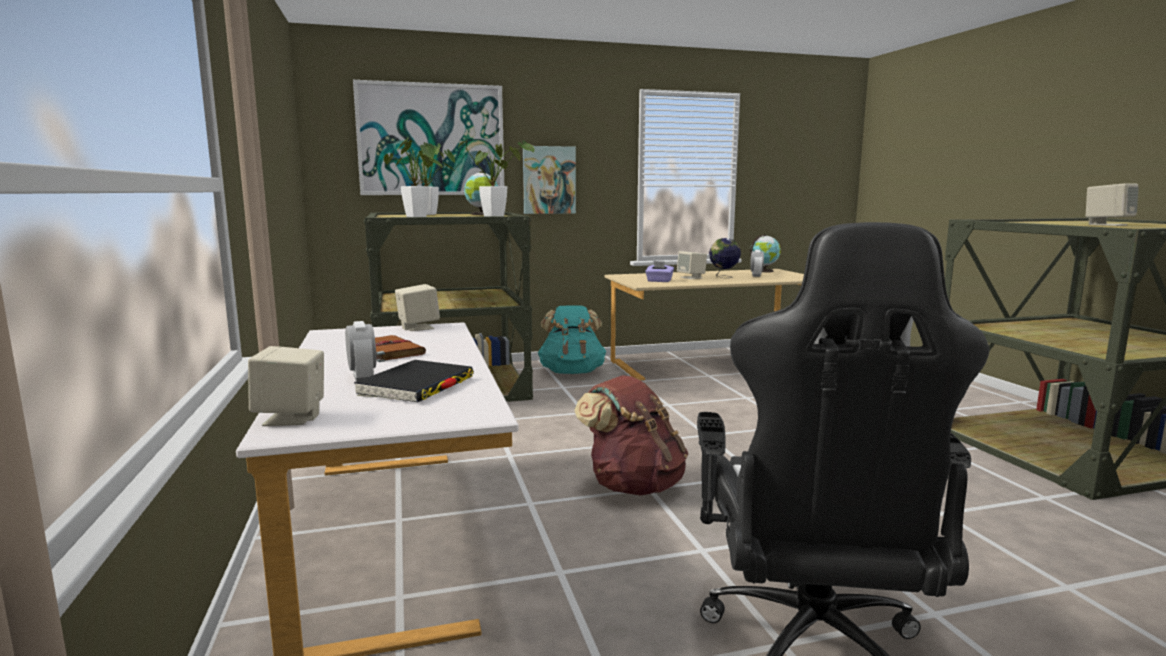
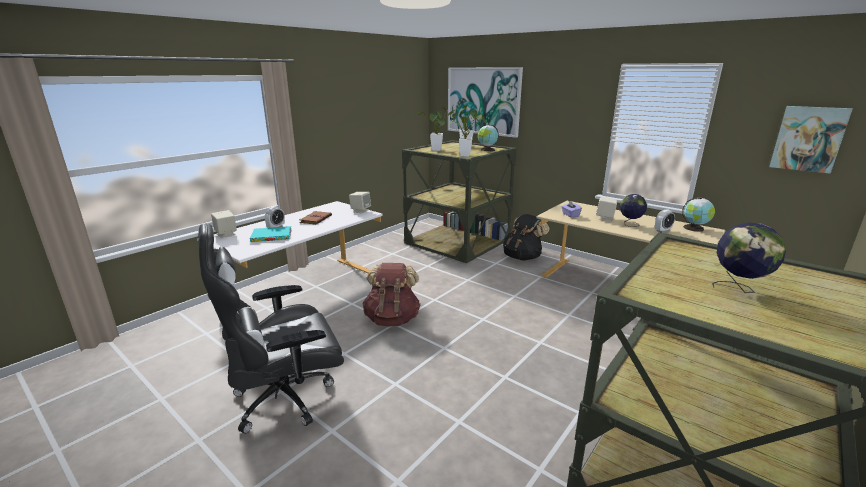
camera: 55 degrees right, 10 degrees up
(417, 386) = (271, 236): black book -> turquoise book
(549, 180) = (546, 130): picture -> picture (808, 139)
(572, 372) = (522, 257): turquoise backpack -> black backpack
(1107, 225) = (738, 289): beige speaker -> globe

